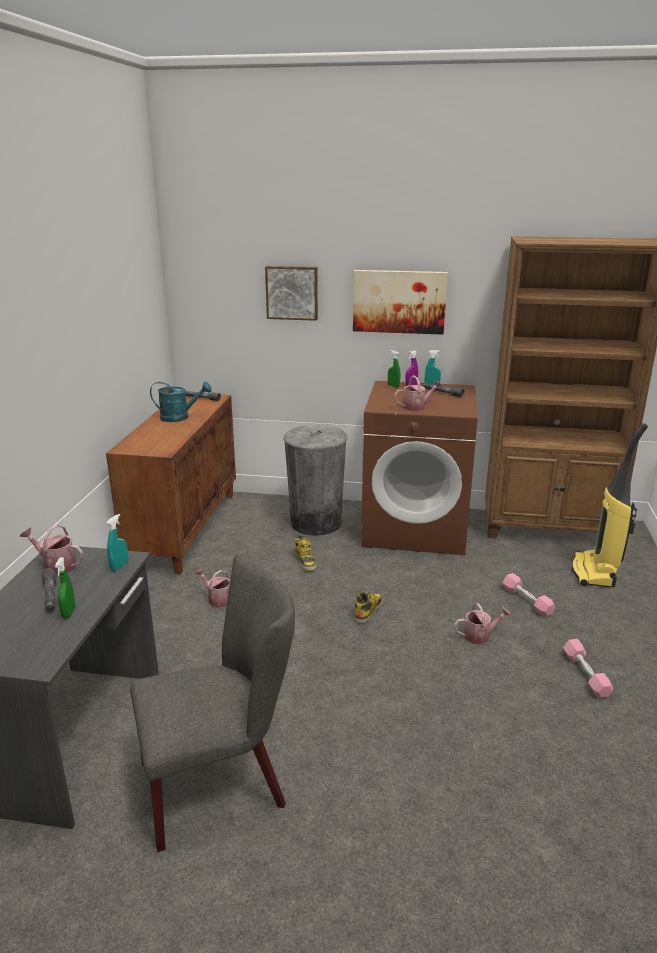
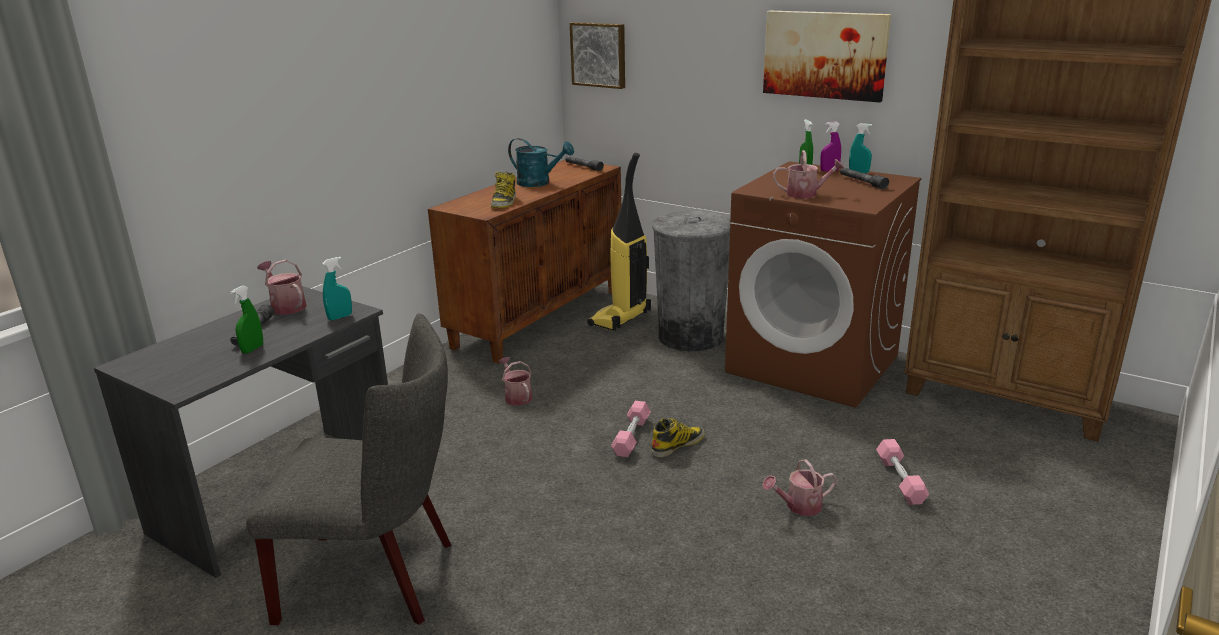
camera: 25 degrees right, 0 degrees up
(292, 292) = (695, 40): picture -> picture (599, 54)
(305, 561) = (645, 376): boot -> boot (504, 202)
(480, 635) = (799, 506): watering can -> watering can turned 150 degrees clockwise
(585, 674) = (913, 590): pink dumbbell -> pink dumbbell (631, 437)
(595, 573) = (1037, 467): vacuum cleaner -> vacuum cleaner (620, 319)

